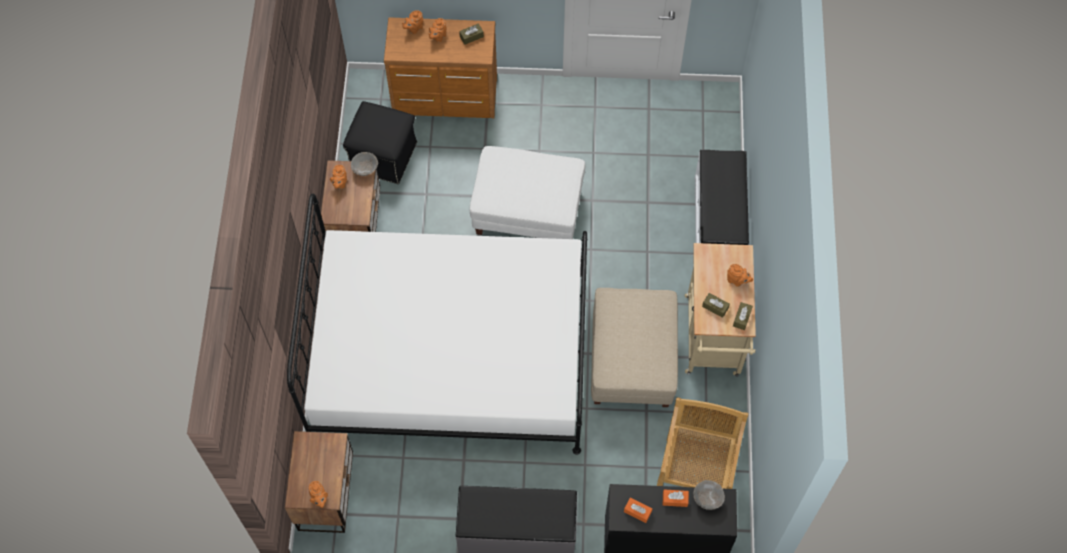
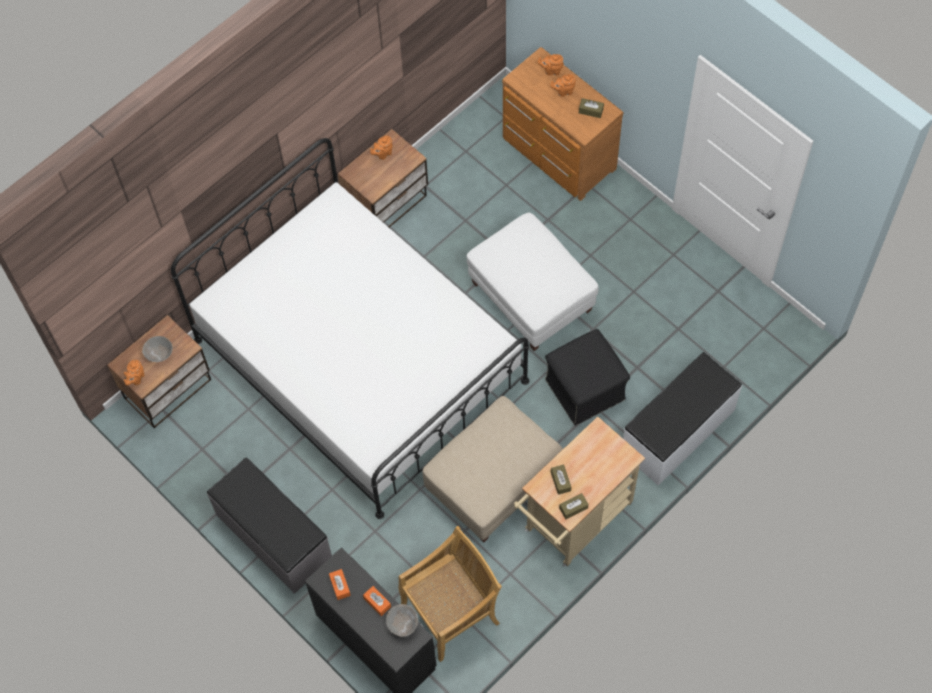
camera: 45 degrees right, 0 degrees up
(365, 169) = (412, 158): grey bowl -> grey bowl (160, 354)
(384, 156) = (463, 165): black ottoman -> black ottoman (585, 390)
(737, 281) = (601, 475): orange teapot -> none

